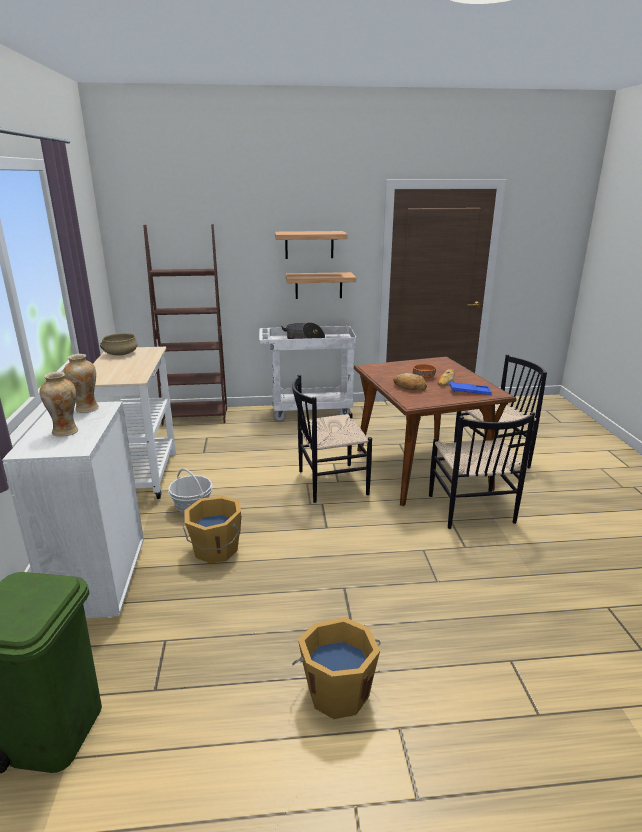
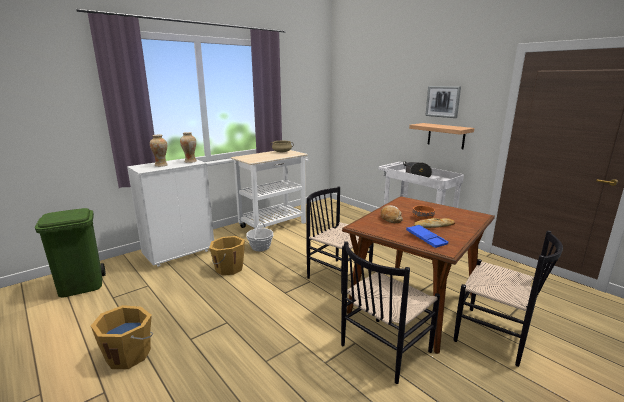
camera: 55 degrees right, 5 degrees down
(195, 416) = (350, 211): brown bookcase -> none
(309, 245) = (443, 101): shelf -> picture

